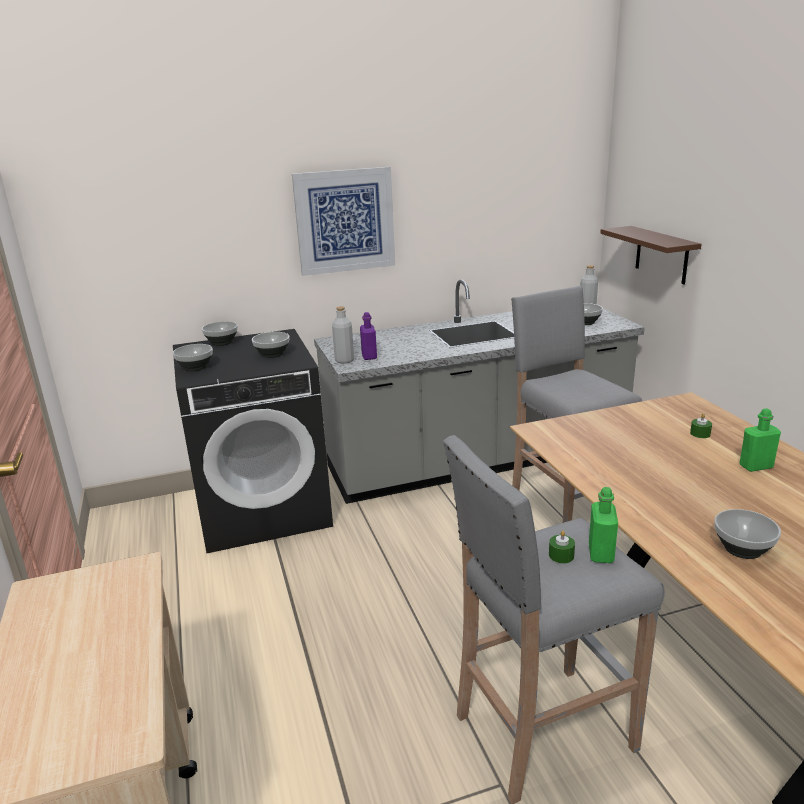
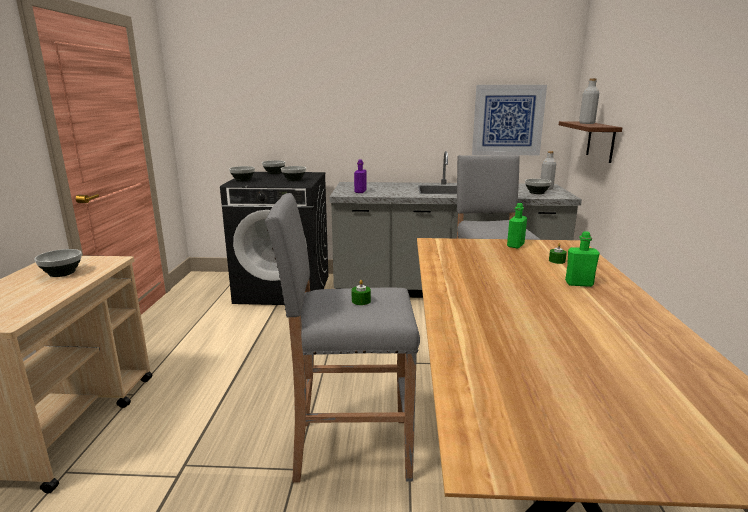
camera: 20 degrees right, 5 degrees down
(344, 360) = (342, 191): grey bottle -> grey bottle (586, 123)
(345, 221) = (367, 101): picture -> picture (508, 120)
(601, 553) = (390, 305): green bottle -> green bottle (515, 245)
(741, 549) = (499, 322): bowl -> bowl (61, 273)

